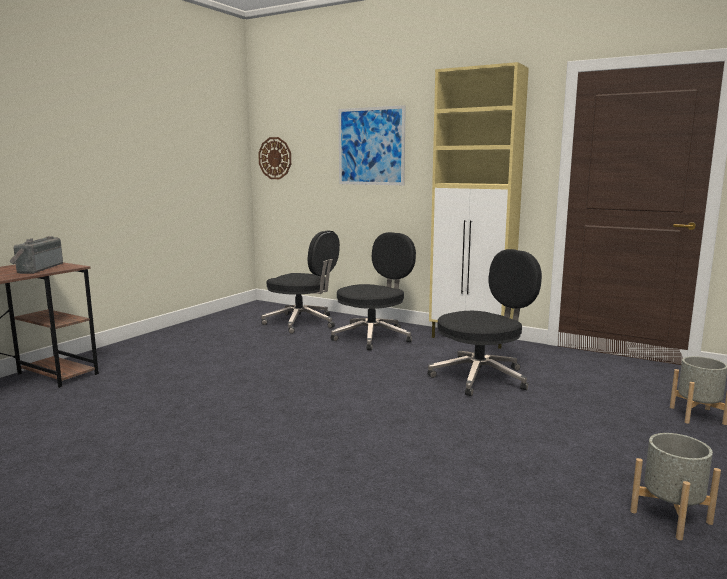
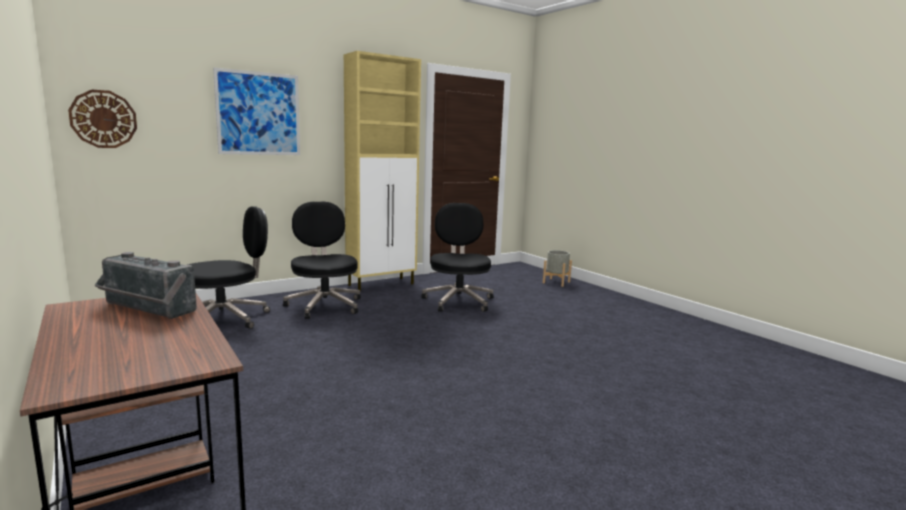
camera: 65 degrees left, 0 degrees up
(671, 517) = (648, 316): grey planter -> none

